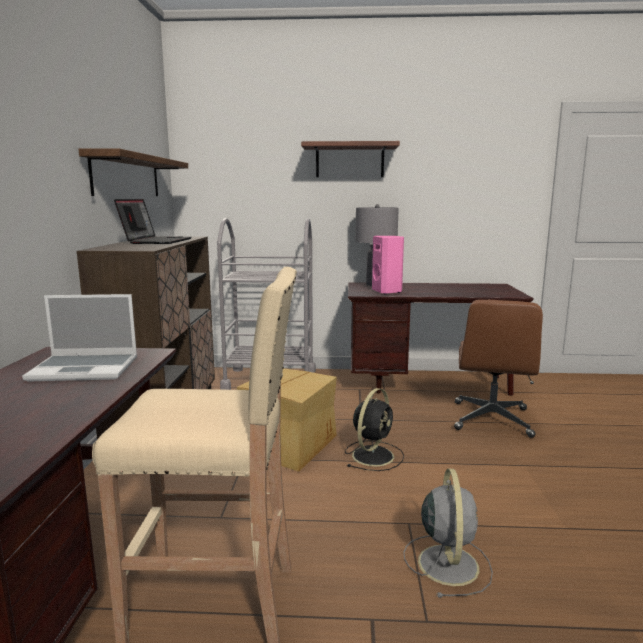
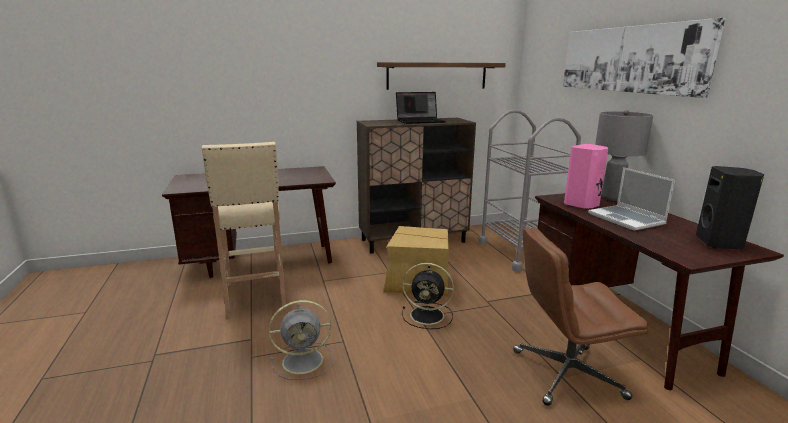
camera: 70 degrees right, 5 degrees up
(86, 369) = (293, 177): laptop -> laptop (627, 219)
(349, 161) = (629, 59): shelf -> picture
(487, 287) = (720, 243): none -> black speaker

